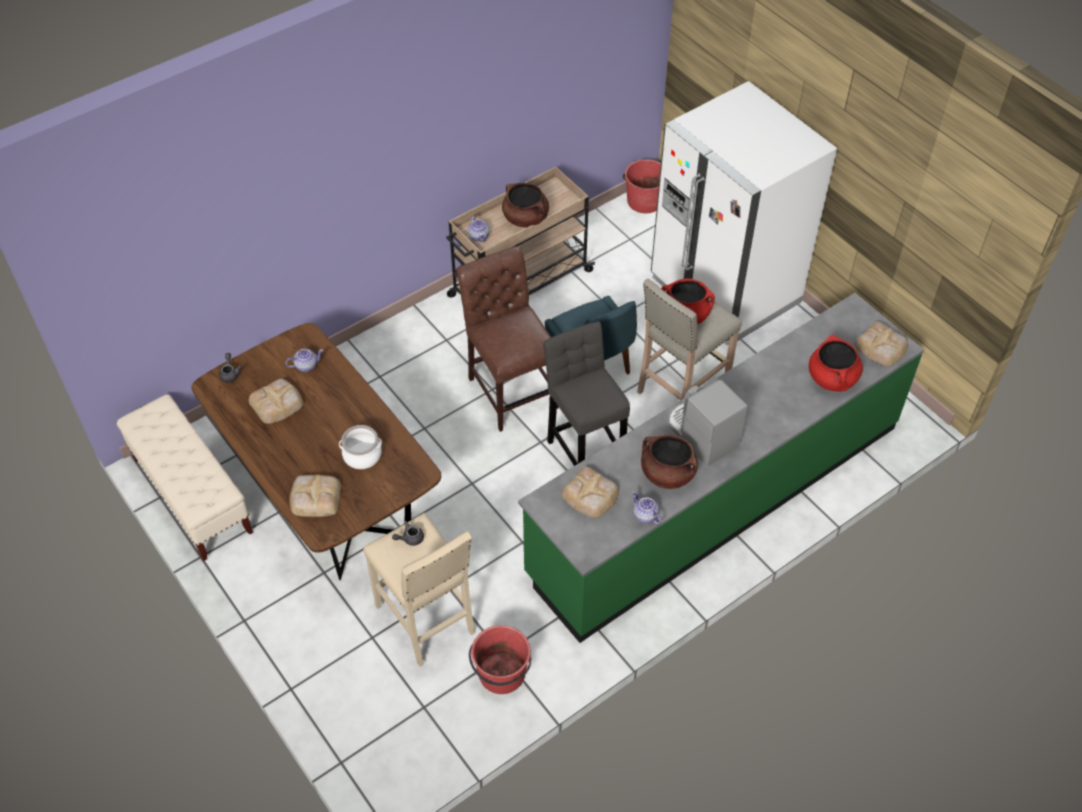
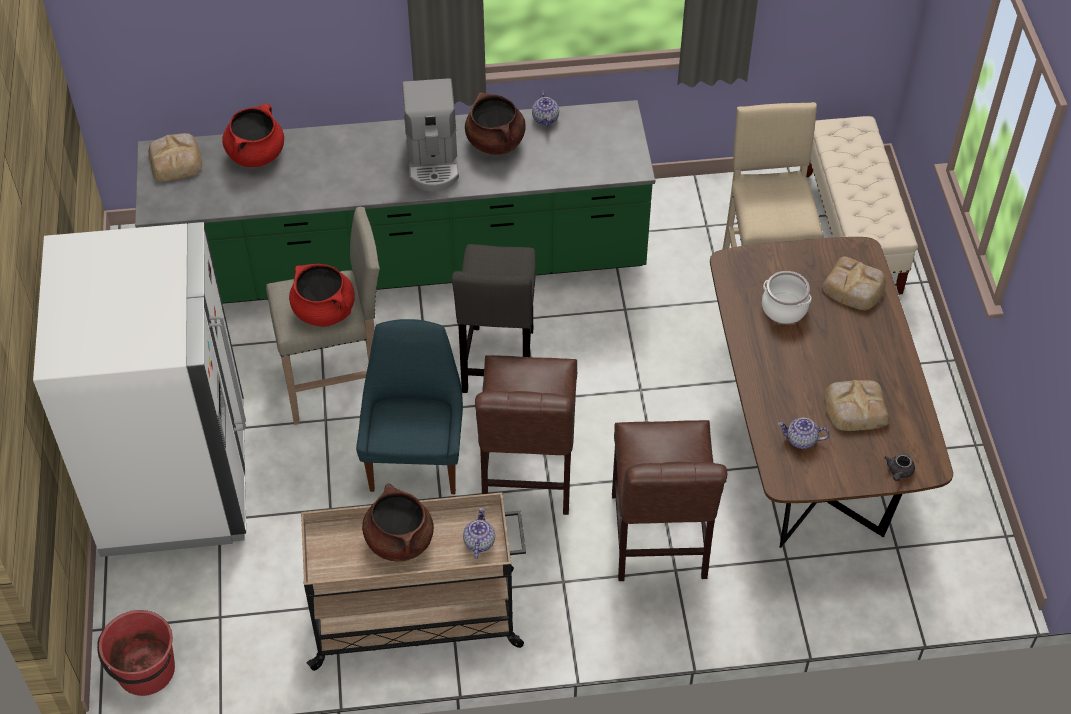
camera: 150 degrees left, 0 degrees up
(192, 496) = (966, 519): beige bench -> beige bench (852, 233)
(399, 387) = (658, 542): none -> brown chair
(410, 538) = (774, 218): grey teapot -> none
(501, 674) = (716, 211): red bucket -> none
(590, 495) = (582, 154): bread -> none

